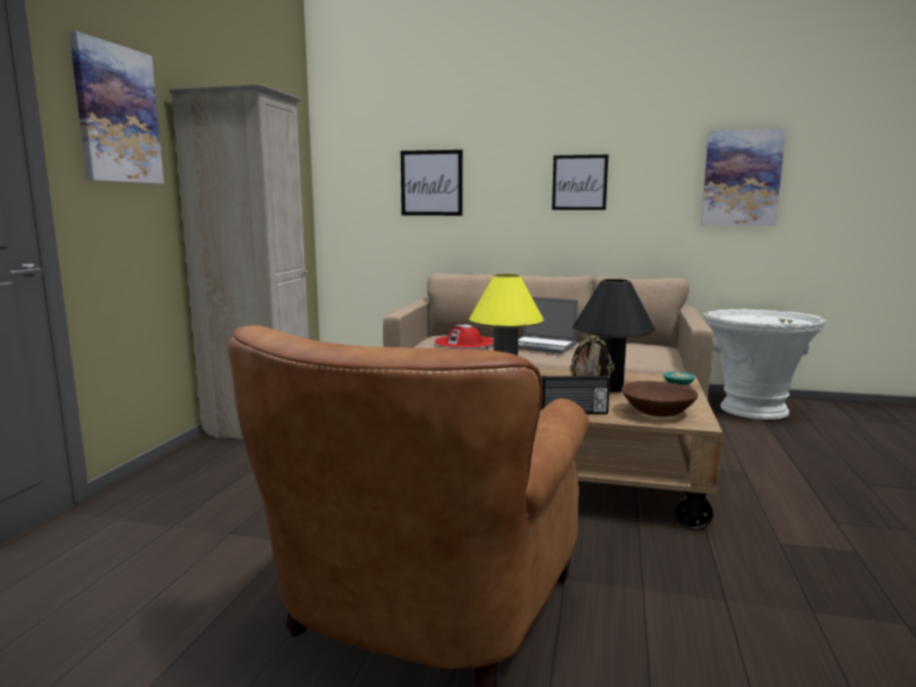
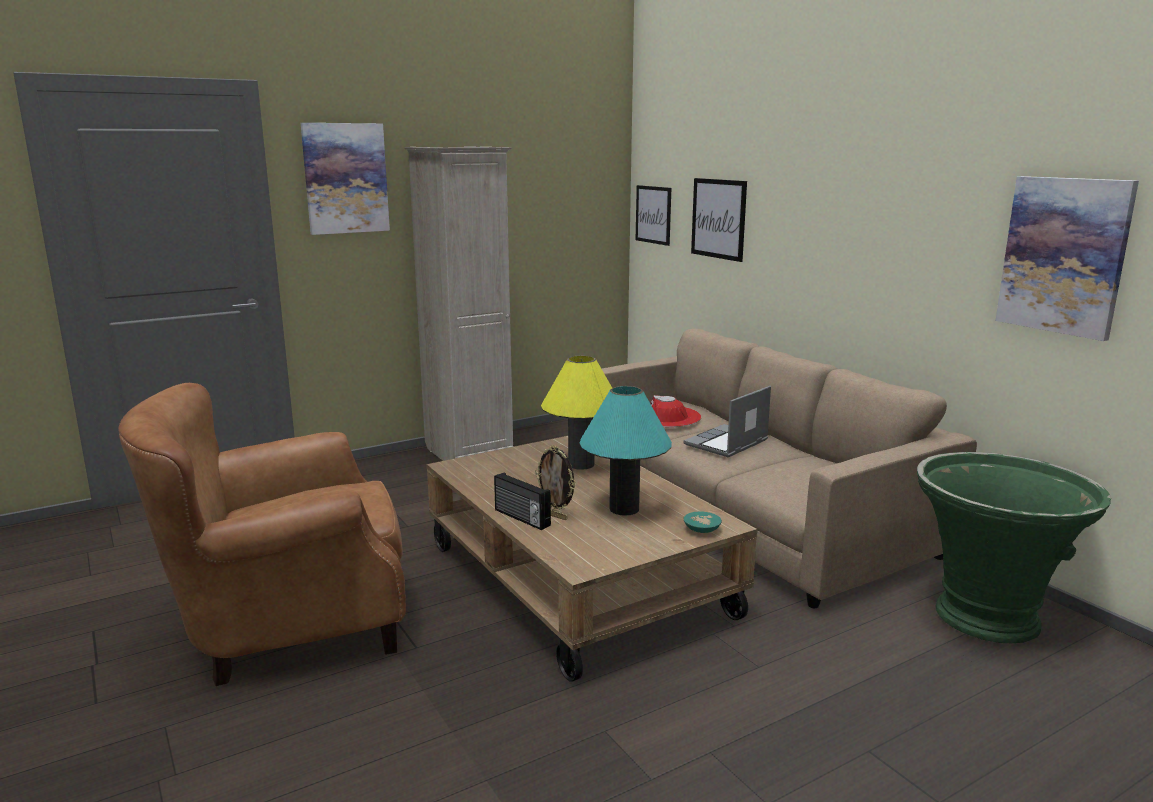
camera: 45 degrees right, 5 degrees up
(543, 346) = (726, 443): laptop -> laptop turned 60 degrees clockwise
(579, 182) = (858, 236): picture -> picture (653, 214)
(610, 388) = (624, 509): black table lamp -> turquoise table lamp
(657, 413) = (581, 546): brown bowl -> none
(753, 410) = (988, 617): white planter -> green planter

